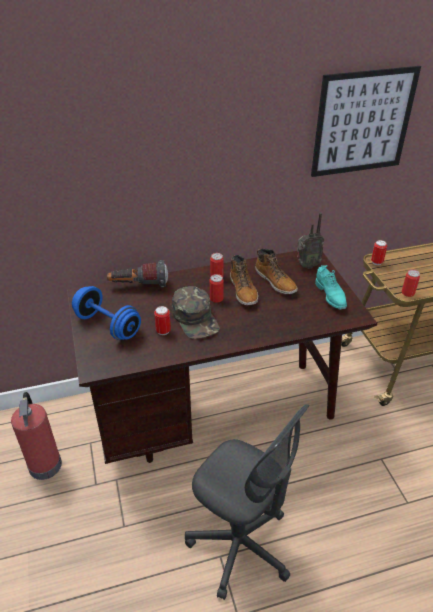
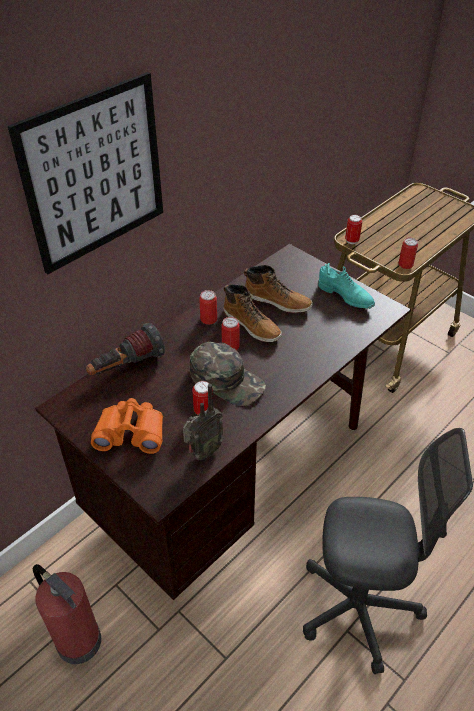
camera: 30 degrees left, 5 degrees up
(108, 325) = (131, 433): blue dumbbell -> orange binoculars
(306, 265) = (294, 270): radio -> radio (202, 452)
(363, 122) = (318, 85): picture -> picture (95, 174)

